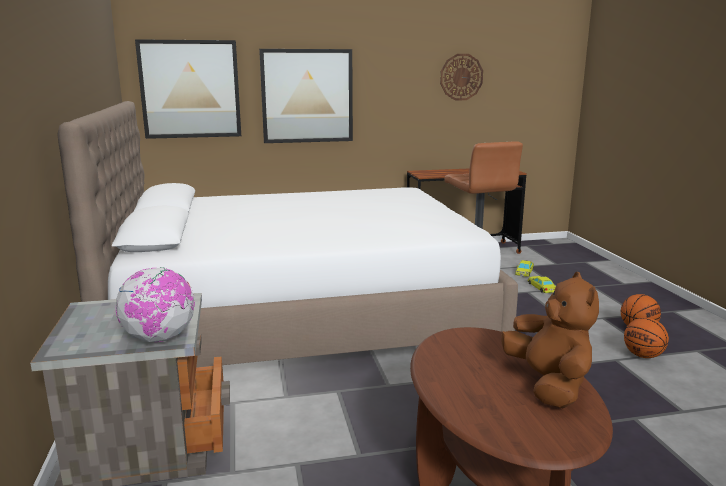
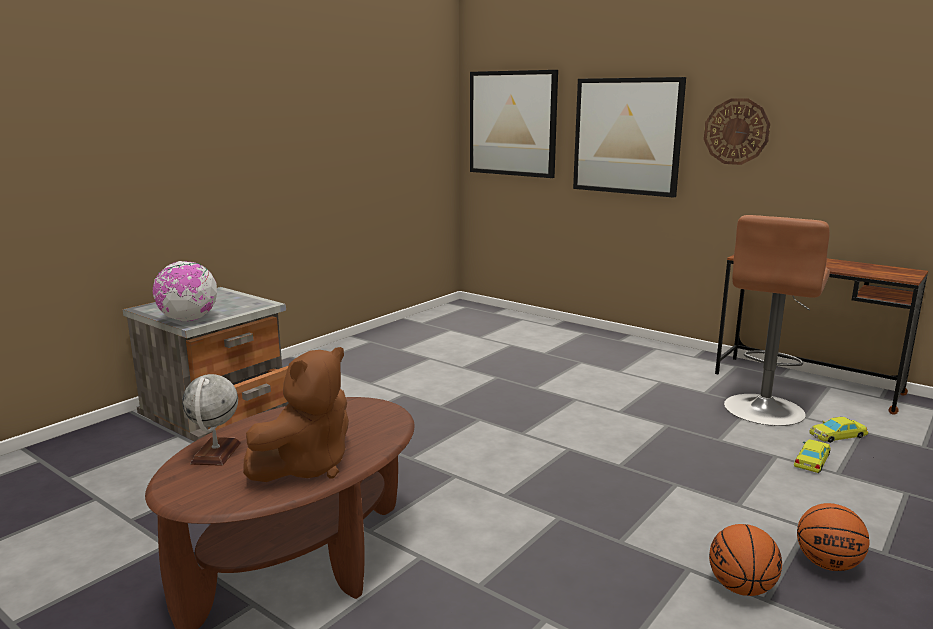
camera: 50 degrees right, 0 degrees up
(301, 315) = (478, 378): white bed -> none
(461, 77) = (852, 117): wall clock -> wall clock (736, 131)
(484, 413) = (216, 453): none -> globe

